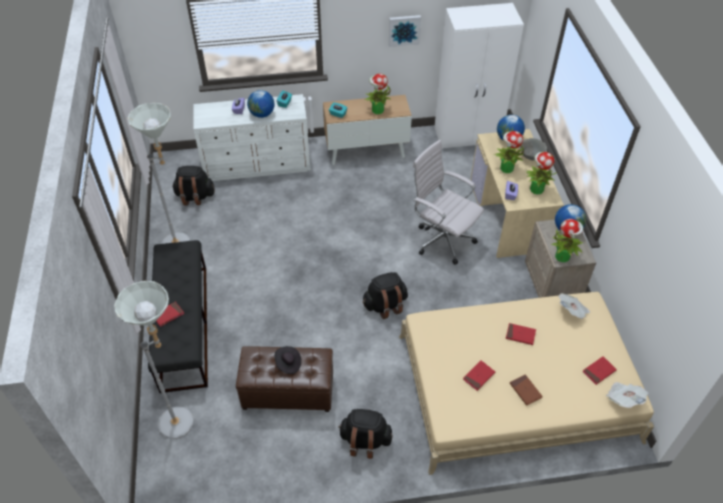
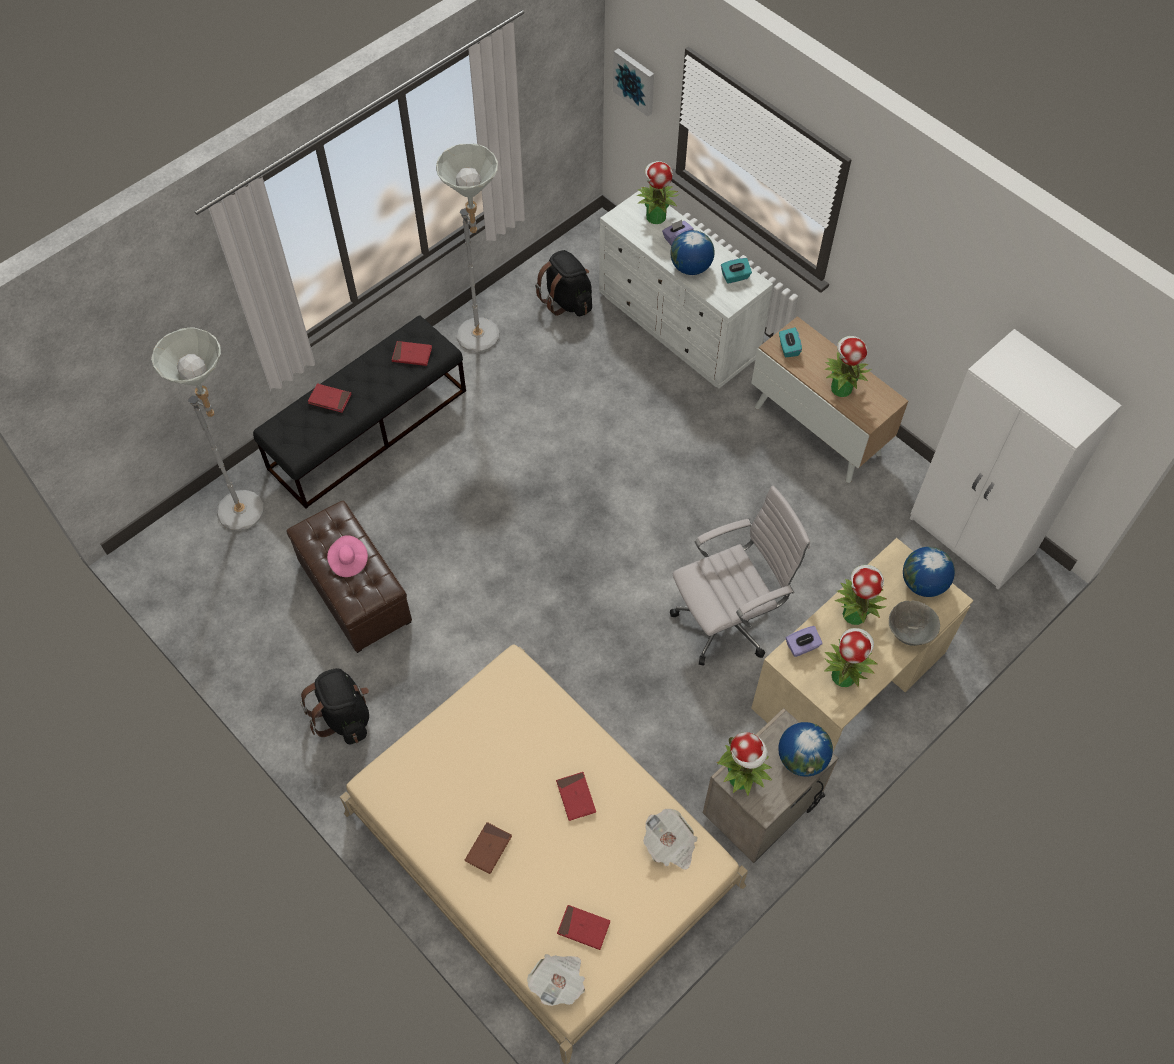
camera: 55 degrees right, 10 degrees up
(216, 109) = (655, 216): none -> potted plant
(288, 364) = (348, 561): black hat -> pink hat
(385, 305) = (559, 618): black backpack -> none
(404, 30) = (949, 310): picture -> picture (635, 81)
(442, 239) = (728, 620): white office chair -> white office chair turned 60 degrees clockwise
(478, 376) = (472, 780): red book -> red book (412, 355)

